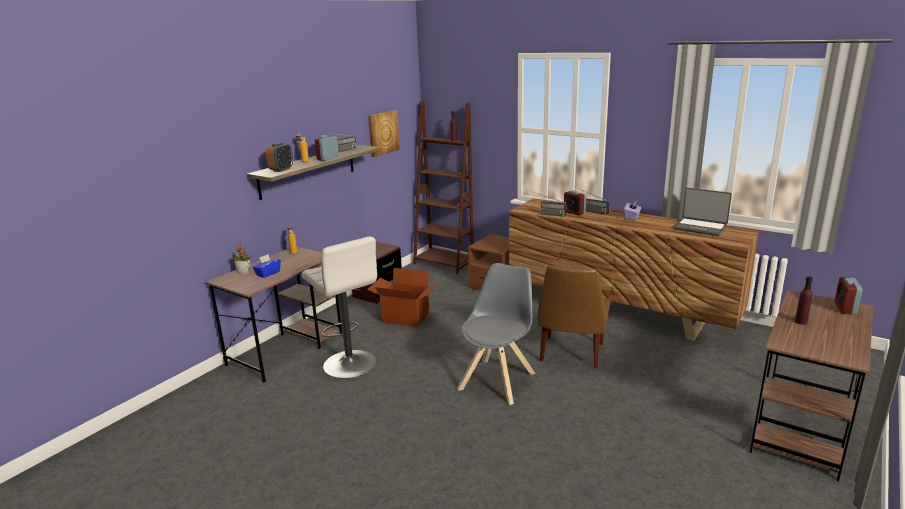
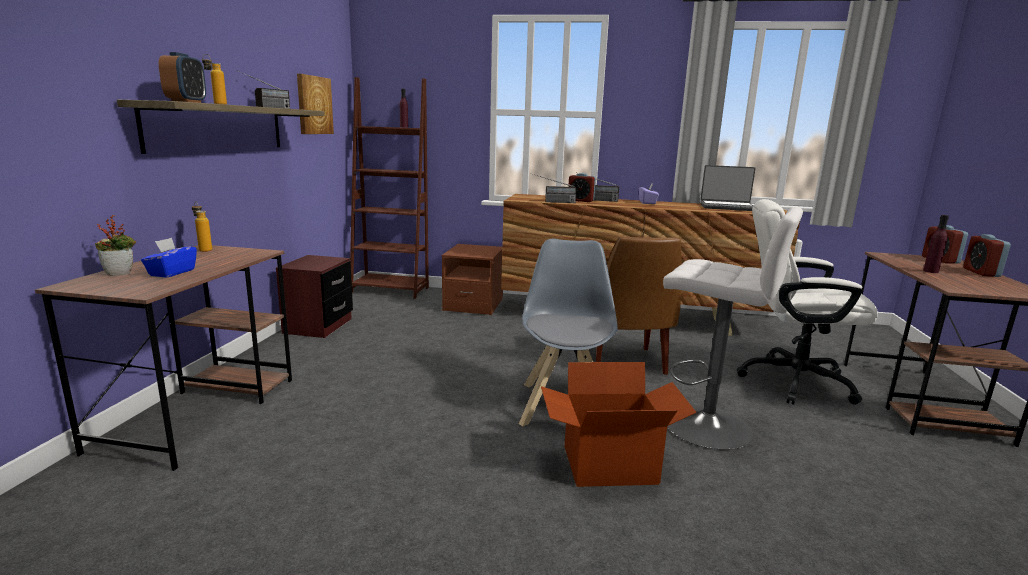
camera: 25 degrees left, 5 degrees down
(328, 159) = (257, 106): alarm clock -> alarm clock (981, 272)
(349, 364) = (328, 418): white stool -> white stool (708, 427)
(405, 318) = (378, 349): cardboard box -> cardboard box (610, 466)
(696, 391) = (789, 382): none -> white office chair

